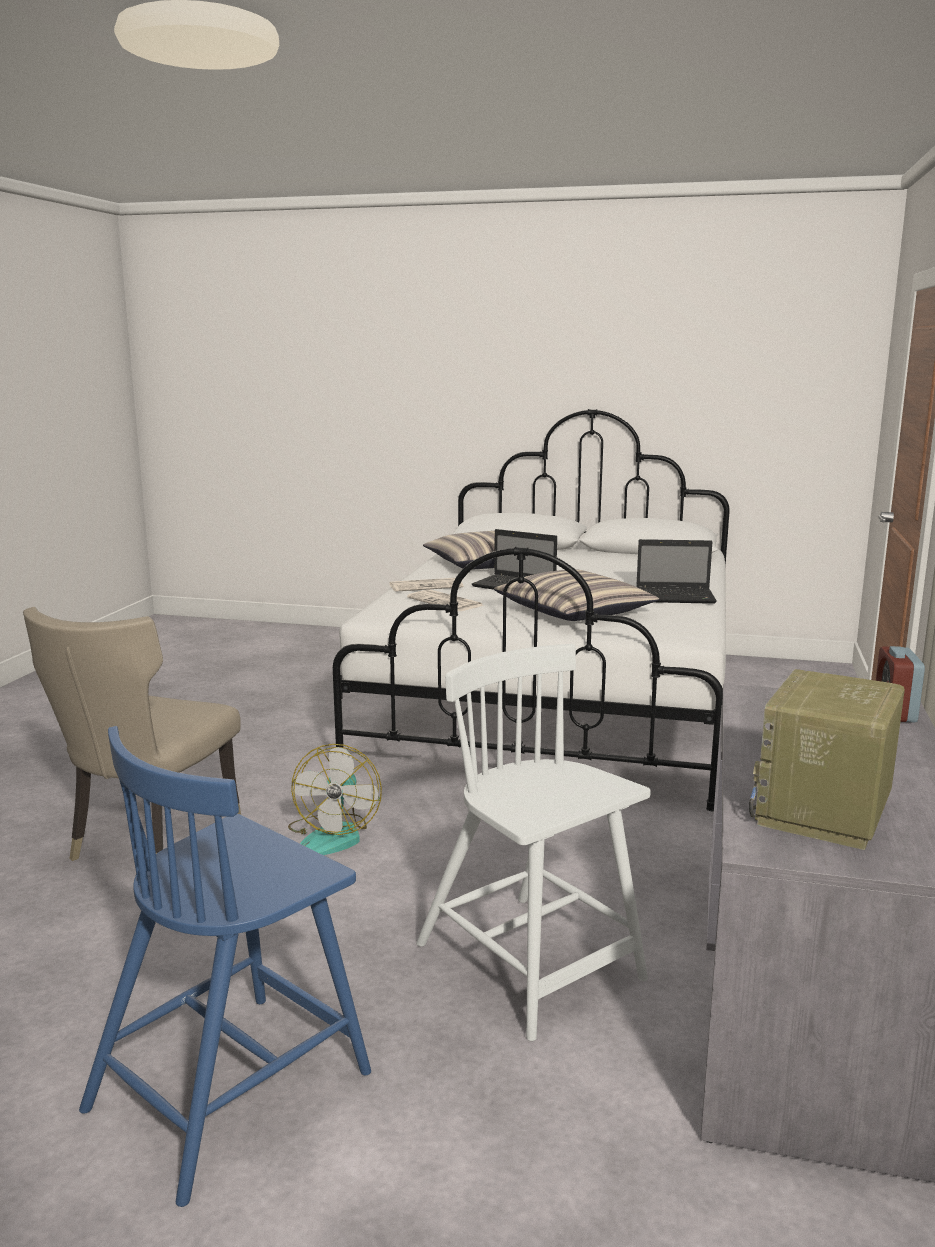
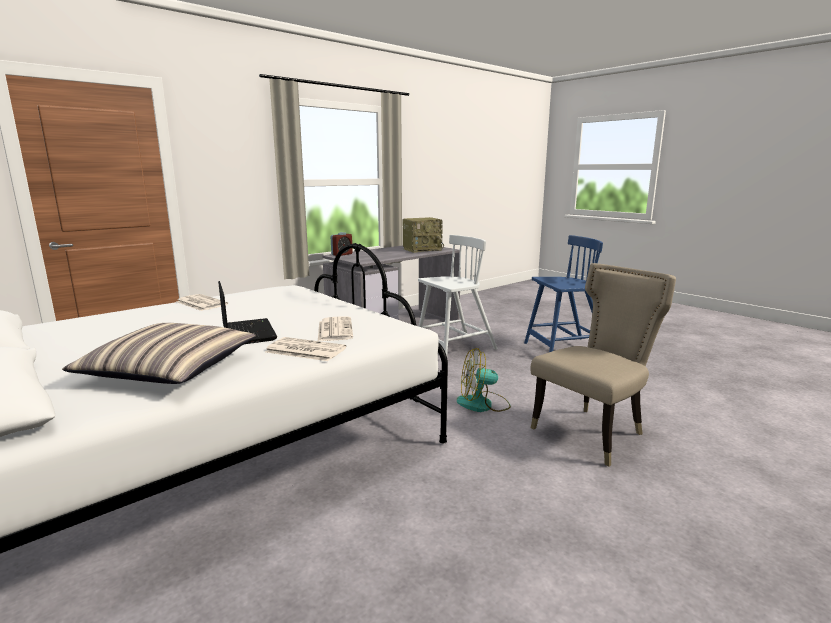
camera: 145 degrees left, 0 degrees up
(334, 835) = (483, 404): fan -> fan turned 135 degrees counterclockwise
(531, 964) = (454, 348): white chair -> white chair turned 120 degrees counterclockwise
(574, 612) = (287, 306): pillow -> none
(676, 597) = (200, 303): laptop -> newspaper

